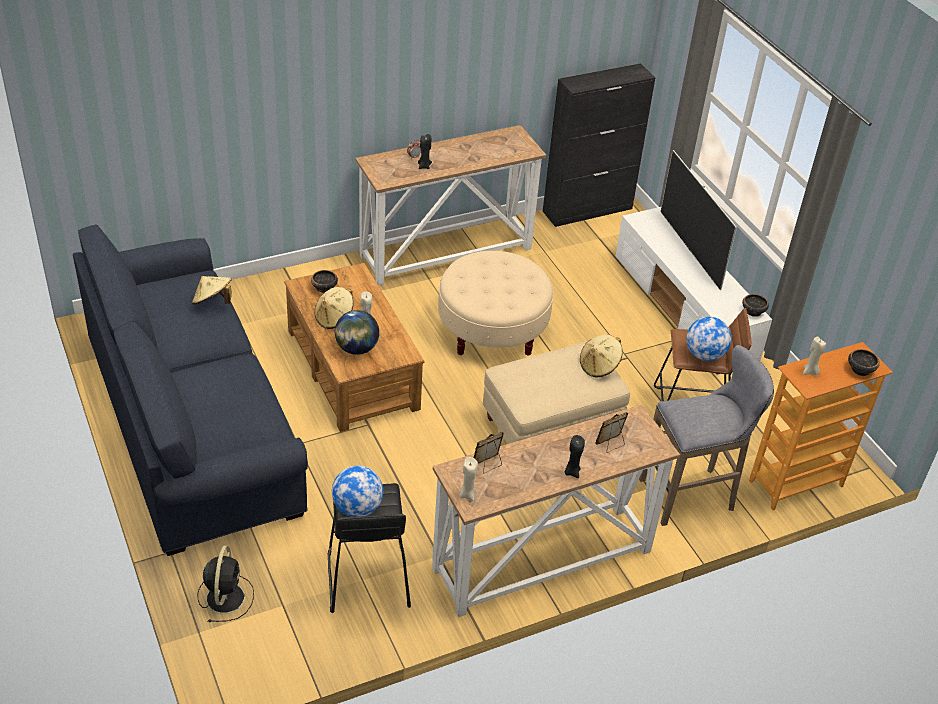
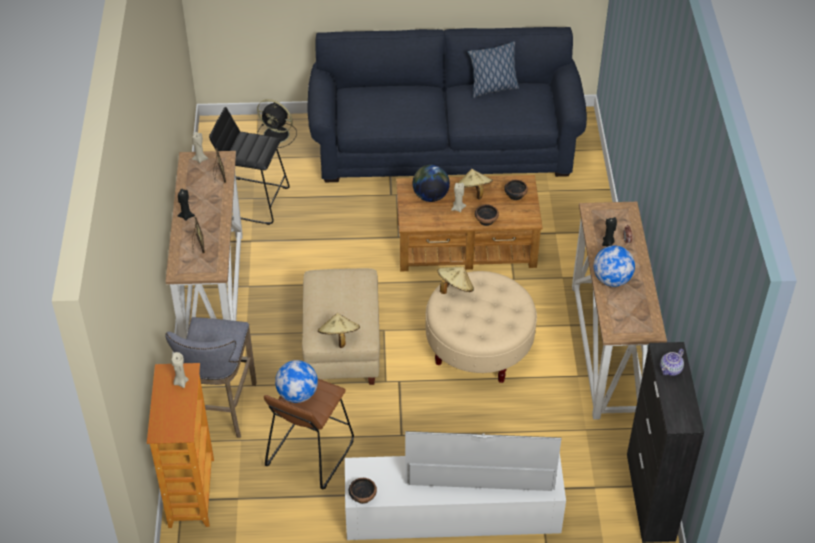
camera: 115 degrees right, 5 degrees up
(160, 322) = (492, 89): none -> pillow
(213, 302) = (505, 118): beige hat -> beige hat (455, 288)
(357, 508) = (252, 142): globe -> globe (611, 280)
(592, 81) = (671, 369): none -> teapot
(860, 369) = (163, 420): bowl -> bowl (486, 220)

